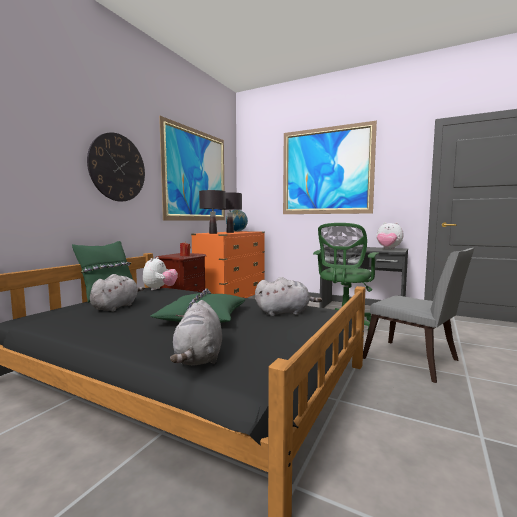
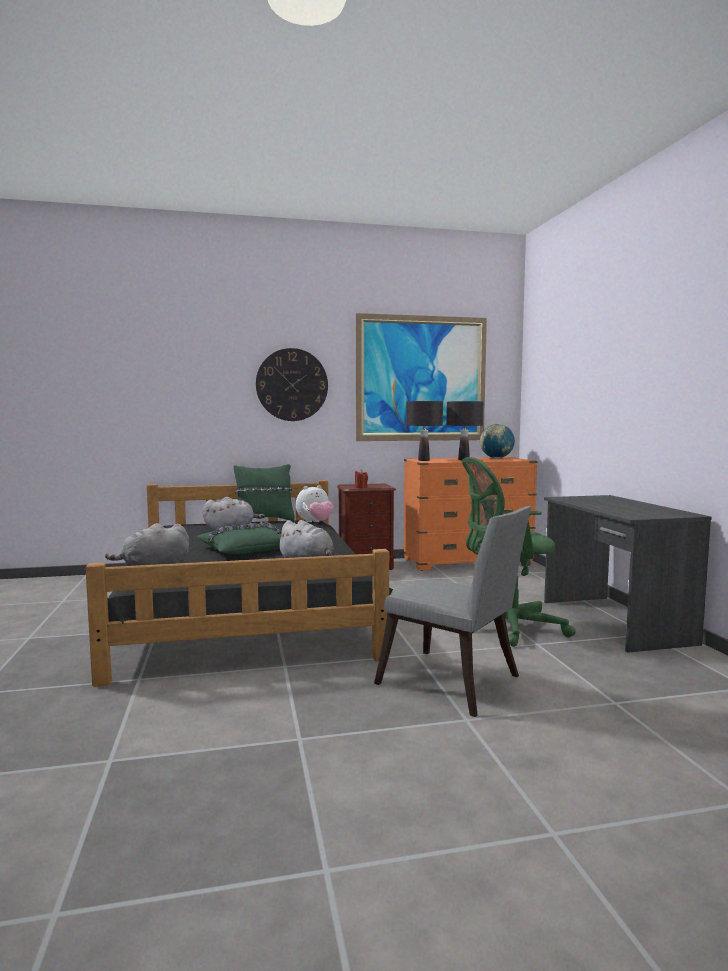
camera: 50 degrees right, 0 degrees up
(326, 171) = (611, 357): picture -> none
(388, 249) = (651, 512): plush toy -> none
(415, 362) = (455, 684): grey chair -> grey chair turned 60 degrees counterclockwise

